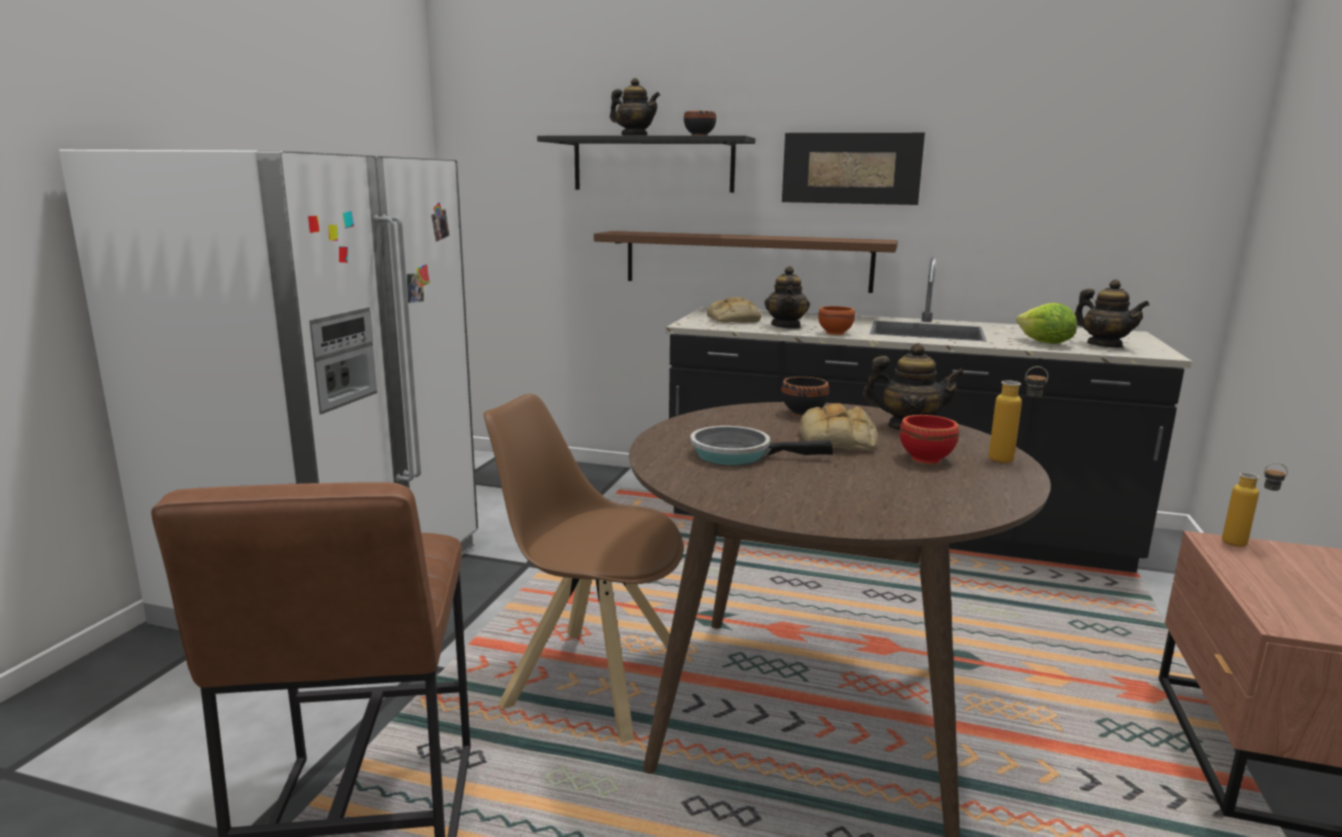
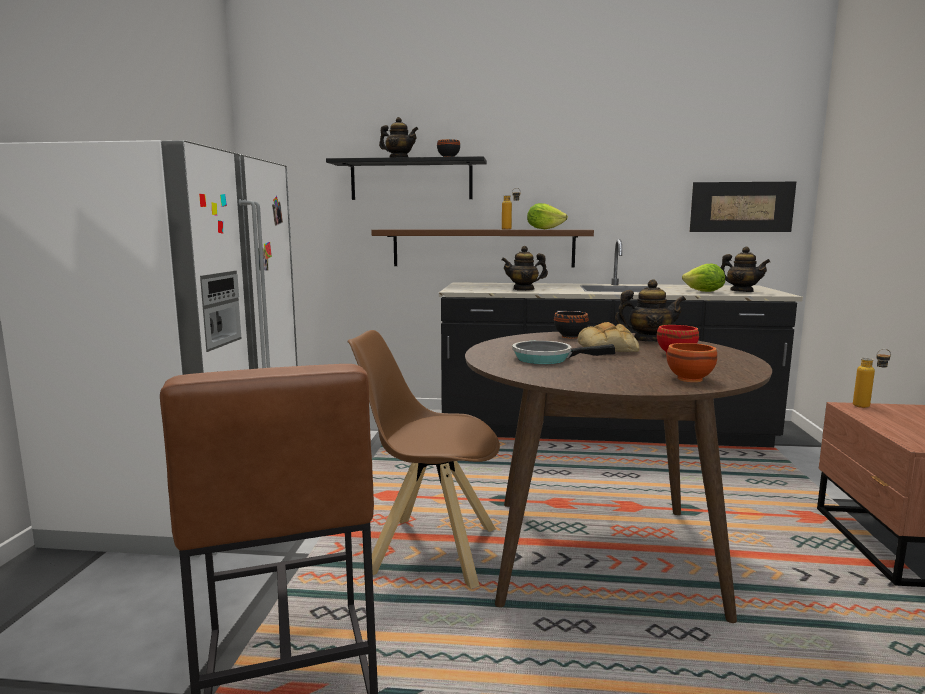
camera: 10 degrees left, 5 degrees down
(733, 320) = (483, 287): bread -> none
(786, 326) = (524, 289): teapot -> teapot turned 90 degrees clockwise
(828, 239) = (544, 229): none -> lettuce
(834, 333) = (561, 291): brown bowl -> brown bowl (688, 379)
(851, 168) = (555, 180): picture -> picture (741, 207)
(1011, 460) = (731, 352): bottle -> bottle (510, 229)

